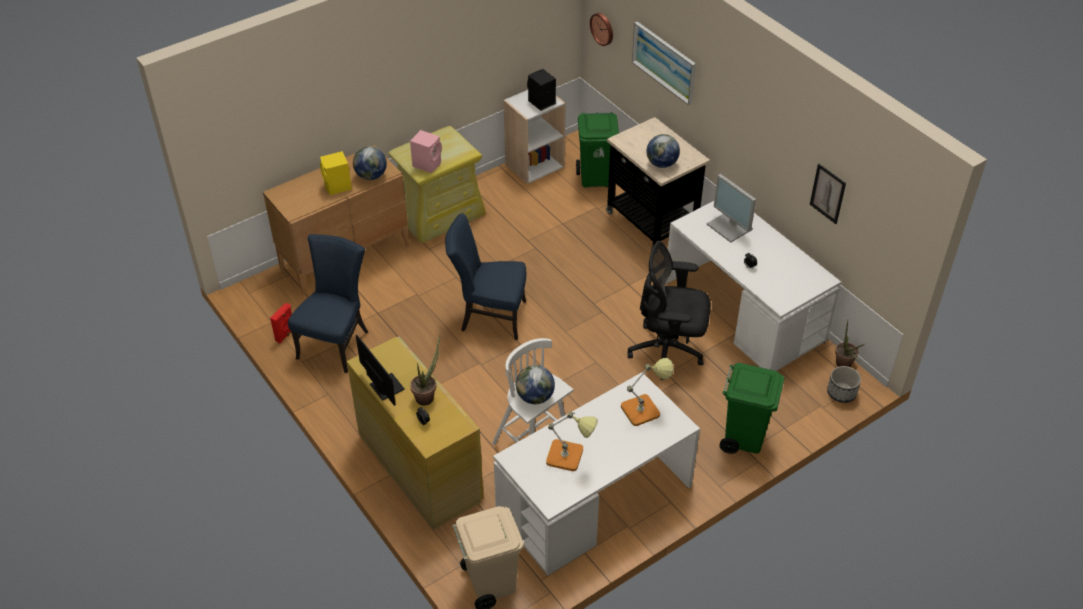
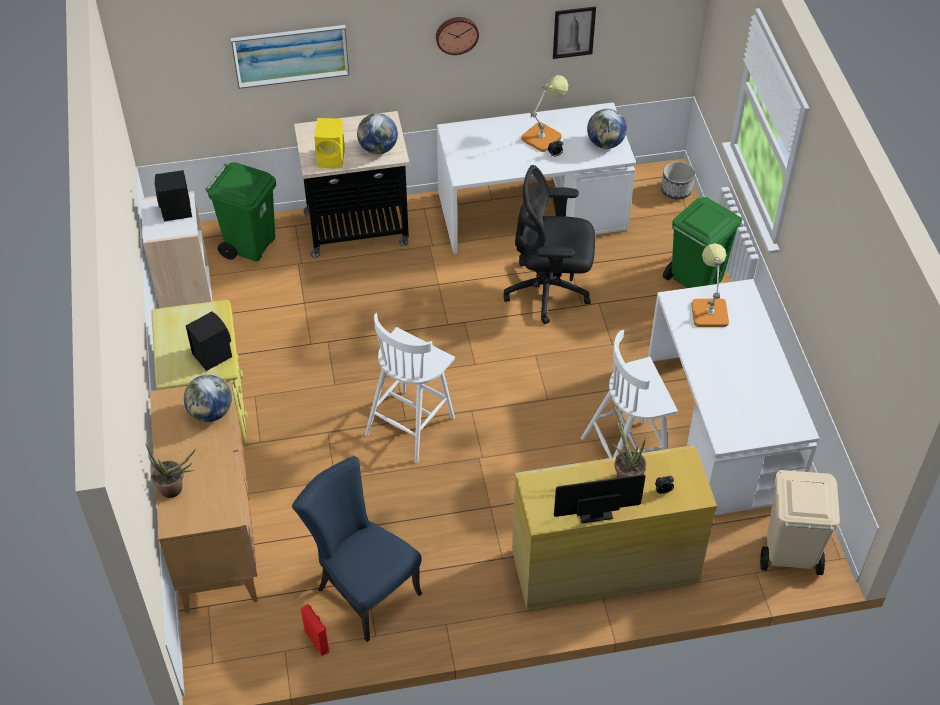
camera: 65 degrees left, 5 degrees up
(338, 187) = (207, 453): yellow speaker -> yellow speaker (332, 158)
(427, 164) = (212, 354): pink speaker -> black speaker
(489, 316) = (411, 423): blue chair -> white stool
(535, 397) = (646, 392): globe -> globe (605, 143)
(570, 457) = (745, 391): table lamp -> table lamp (544, 135)
(602, 28) = (167, 84): wall clock -> wall clock (456, 34)
(670, 350) = (552, 289): black office chair -> black office chair turned 60 degrees clockwise
(730, 227) = (489, 144): monitor -> none
(845, 366) = (644, 173): potted plant -> potted plant (176, 490)

